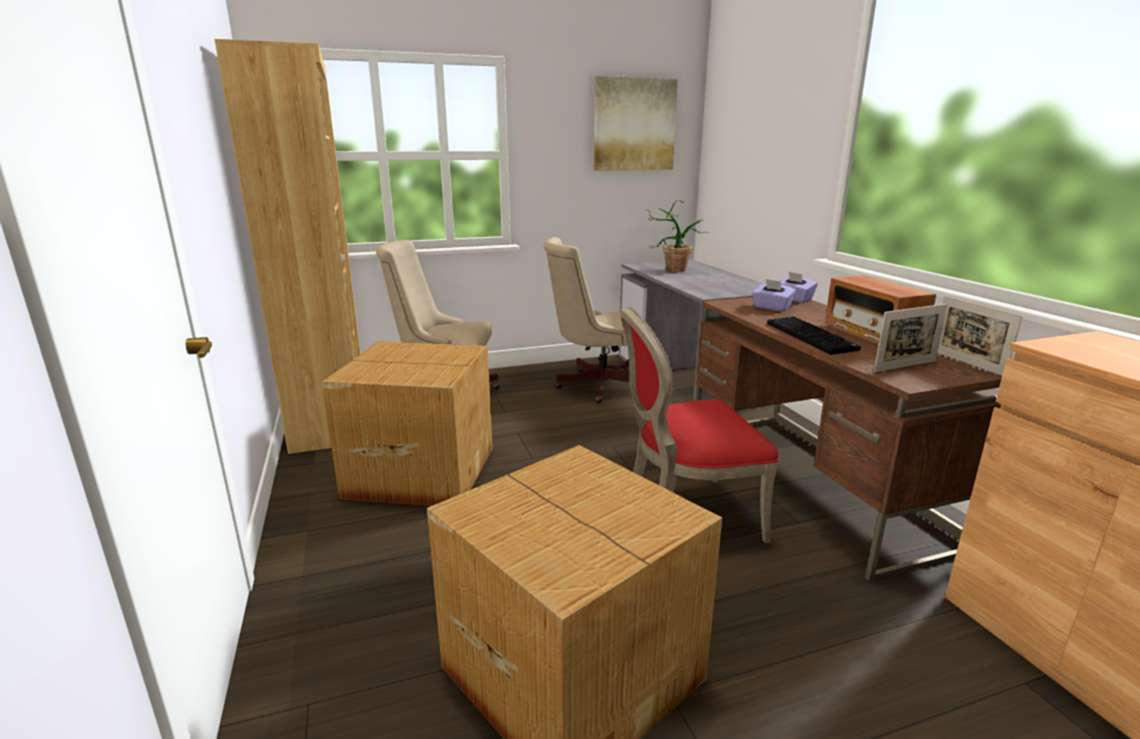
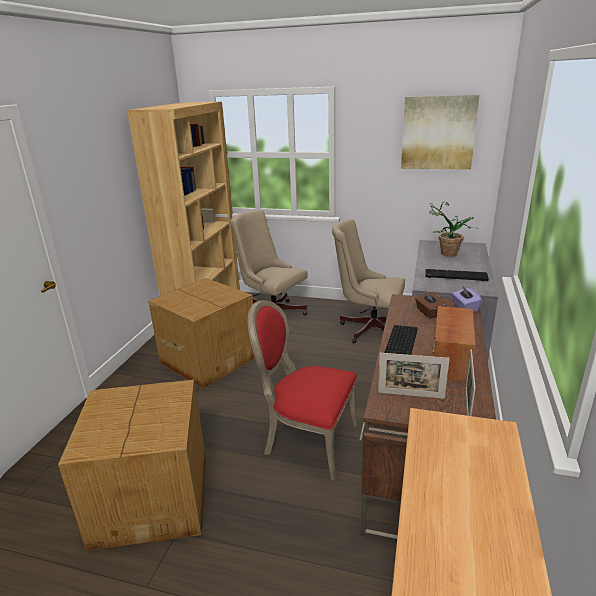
camera: 35 degrees right, 5 degrees up
(720, 284) = (455, 276): none -> keyboard
(771, 308) = (429, 312): purple tissue box -> brown tissue box

